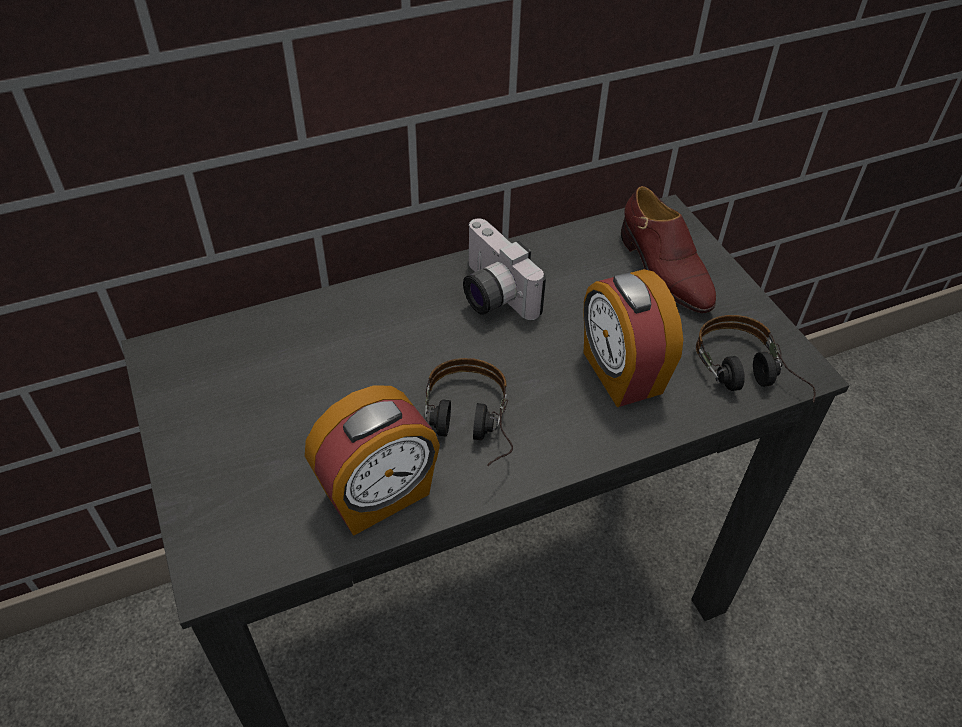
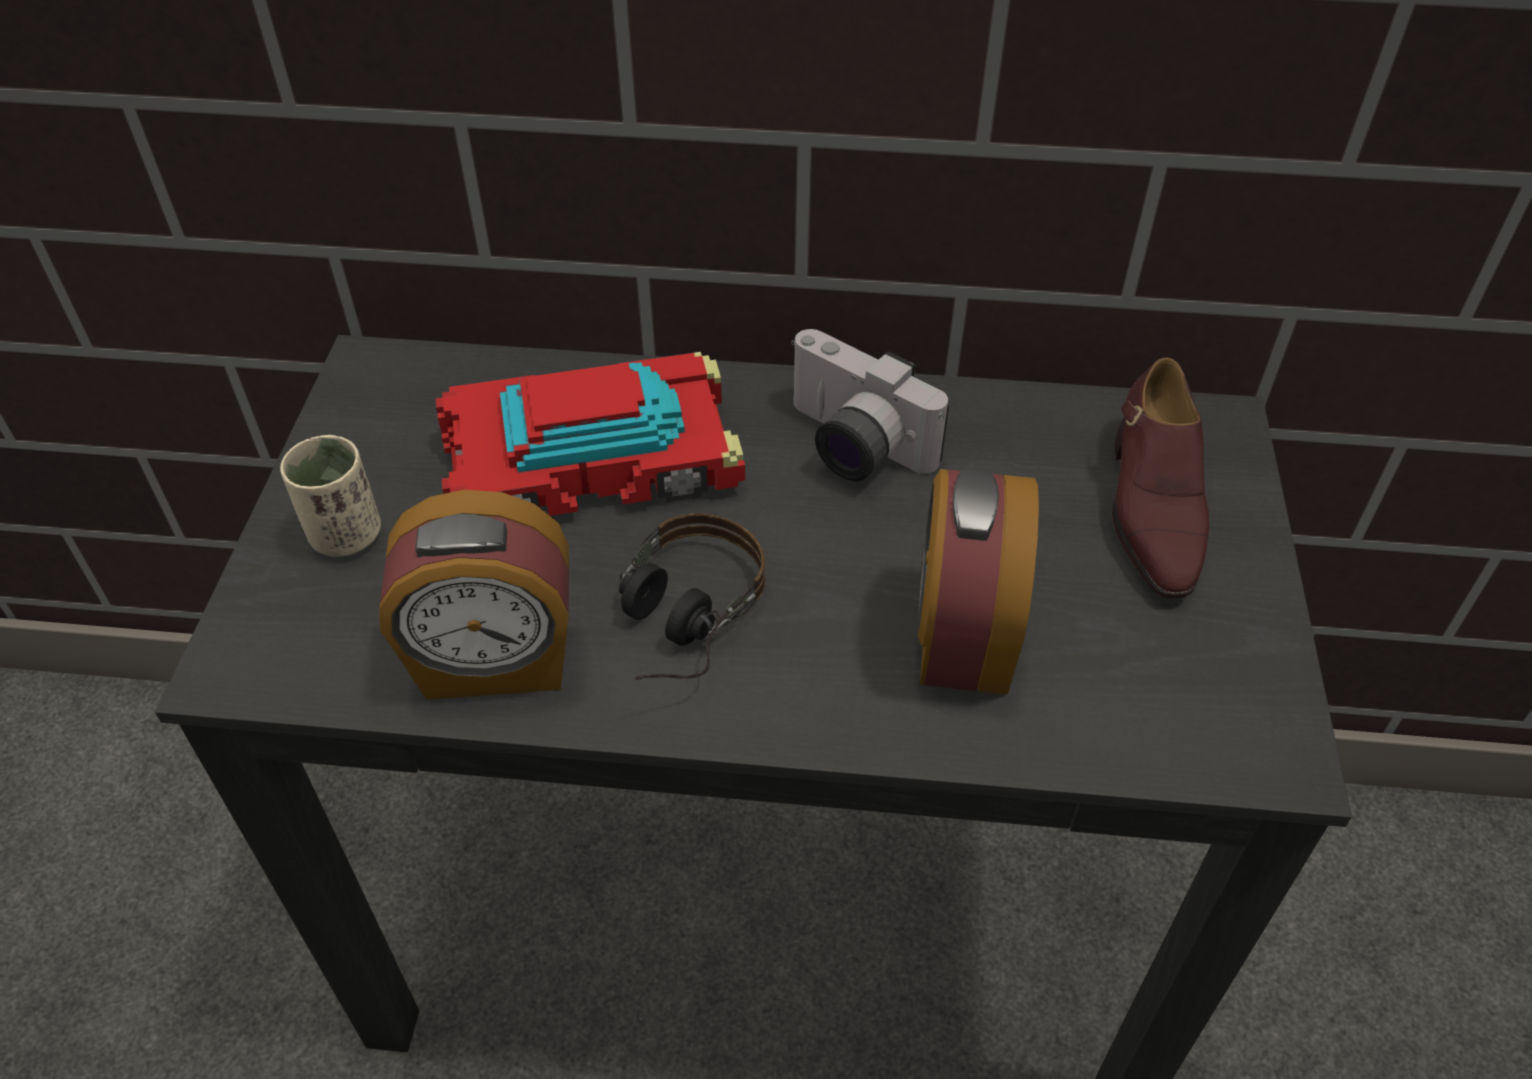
camera: 30 degrees right, 0 degrees up
(226, 461) = (345, 535): none -> beige cup
(348, 357) = (591, 460): none -> toy car
(490, 294) = (850, 446): camera -> camera turned 45 degrees counterclockwise
(749, 379) = (1171, 732): headphones -> none

